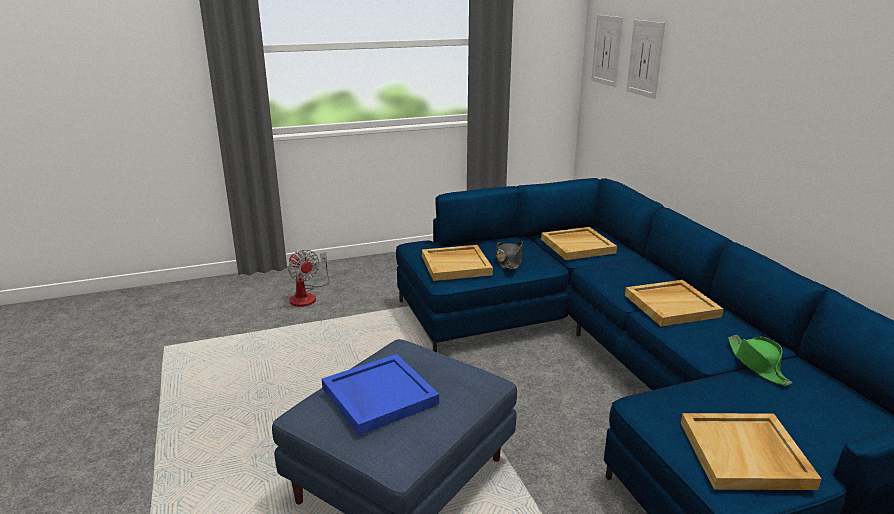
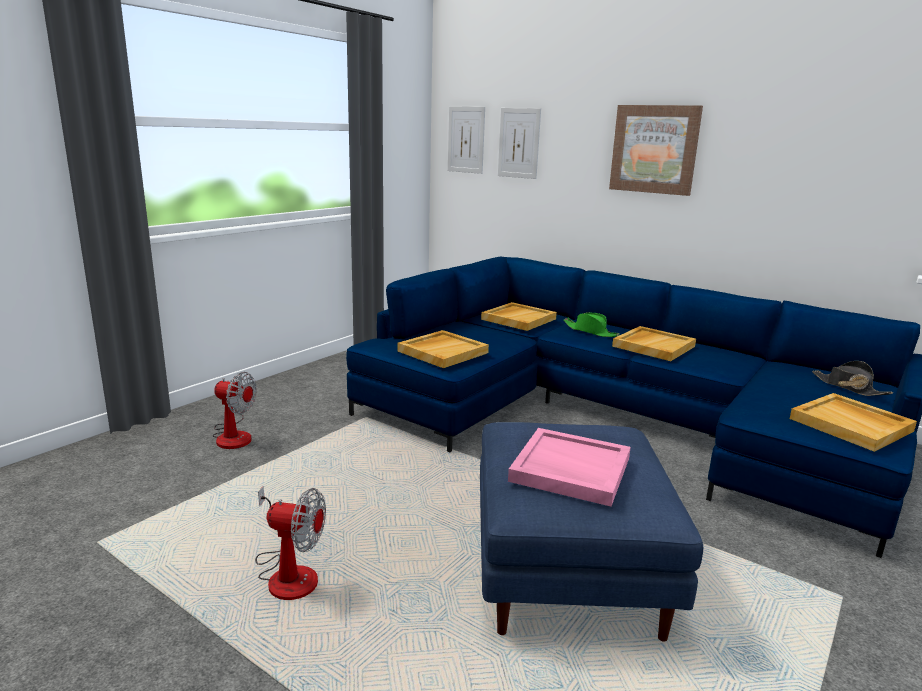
camera: 35 degrees left, 5 degrees down
(231, 405) = (288, 573): none -> fan
(378, 396) = (569, 470): blue tray -> pink tray
(509, 261) = (483, 340): black hat -> black hat (848, 387)
(757, 80) = (654, 149): none -> picture
(757, 364) = (764, 370): green hat -> green hat (590, 331)

